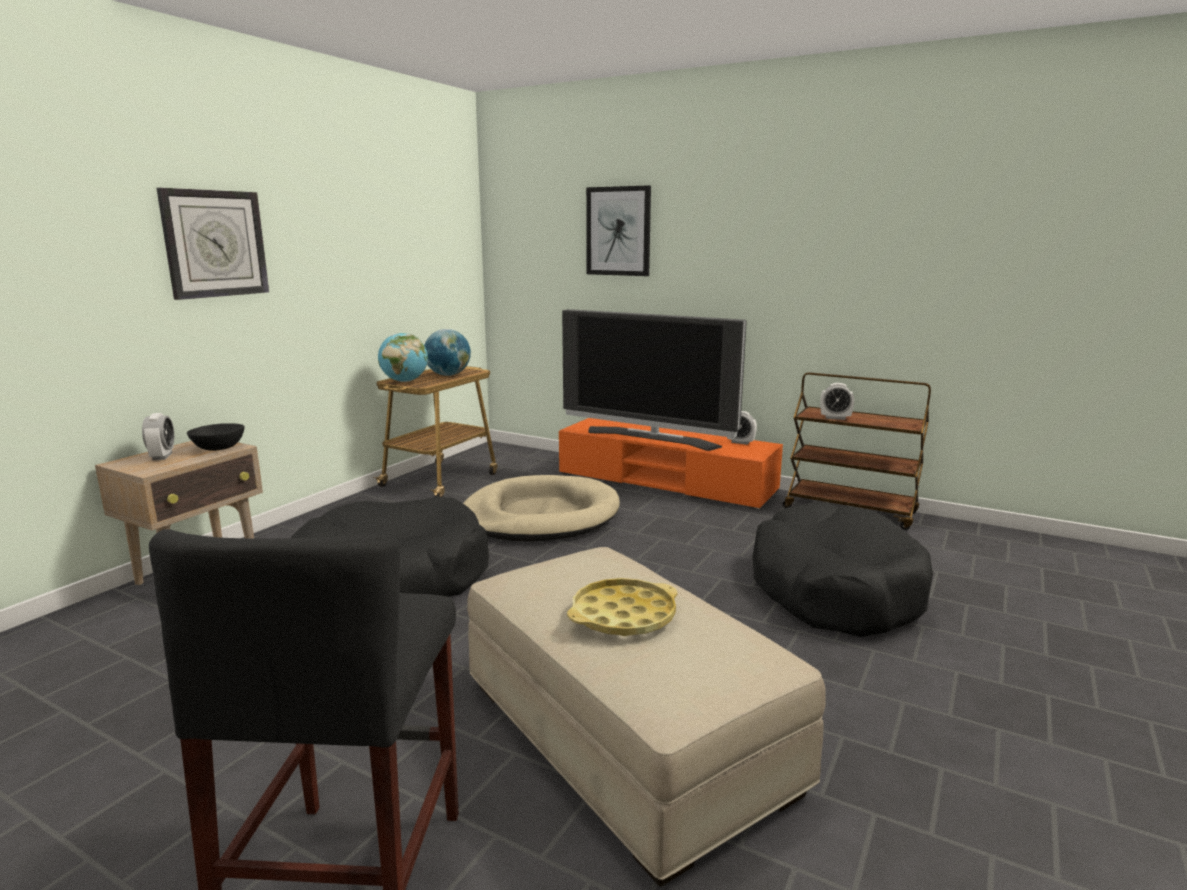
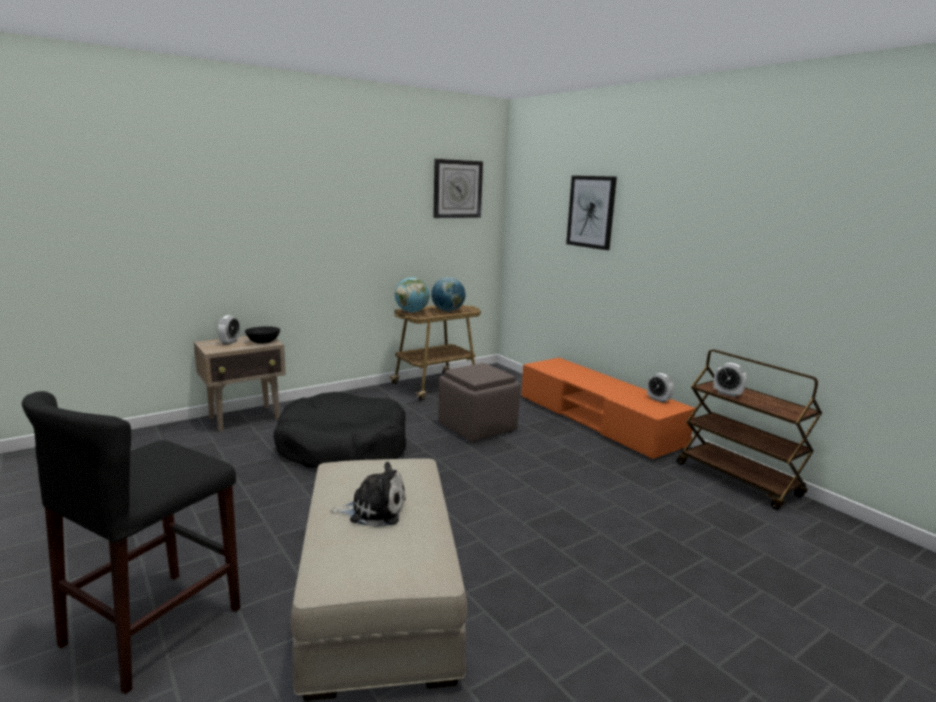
camera: 25 degrees right, 0 degrees up
(215, 244) = (285, 211): wall clock -> wall clock (457, 189)
(540, 516) = (476, 427): beige dog bed -> brown ottoman
(623, 616) = (374, 510): yellow tray -> plush toy
(651, 438) = (587, 383): television -> none
(834, 589) = (648, 542): black dog bed -> none

